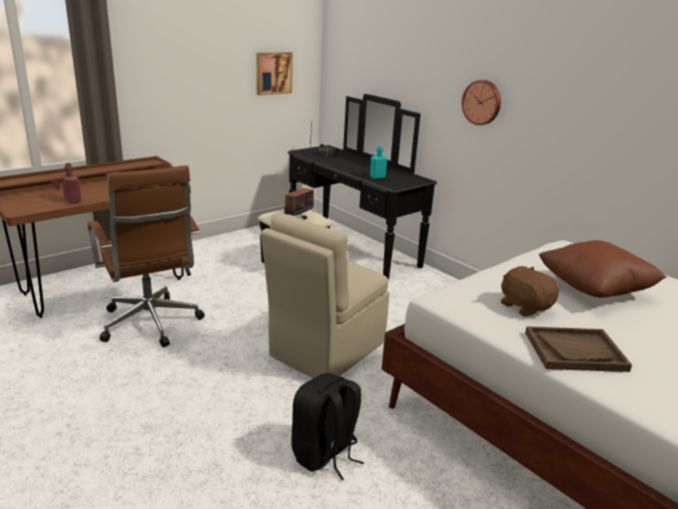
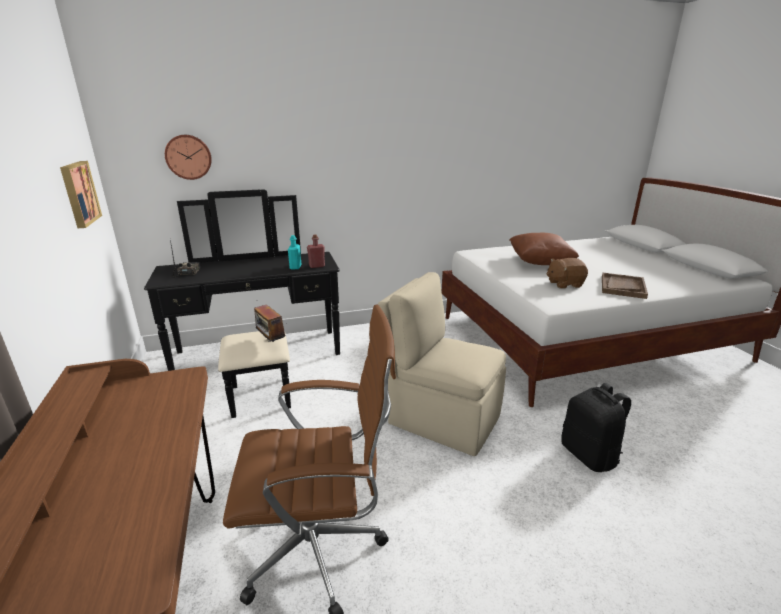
camera: 65 degrees left, 0 degrees up
(73, 200) = (152, 493): red bottle -> red bottle (317, 266)
(325, 350) = (441, 418): beige chair -> beige chair turned 150 degrees clockwise
(482, 102) = (357, 170): wall clock -> wall clock (188, 157)

